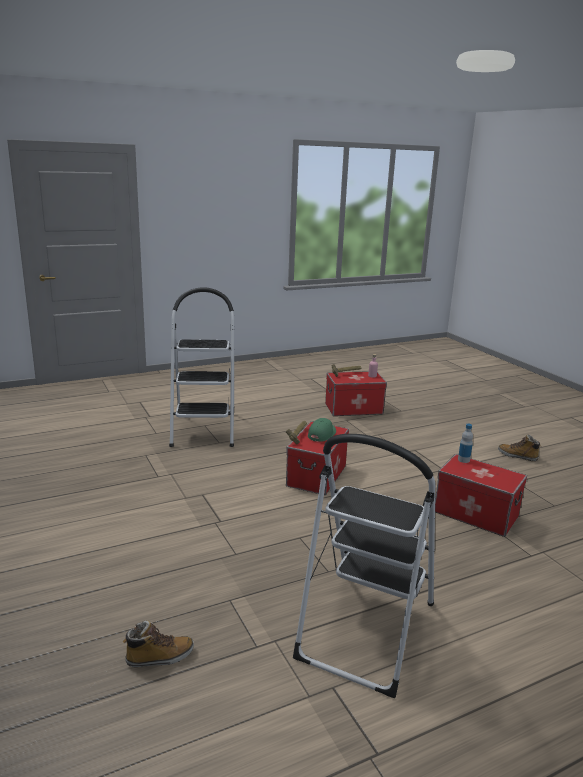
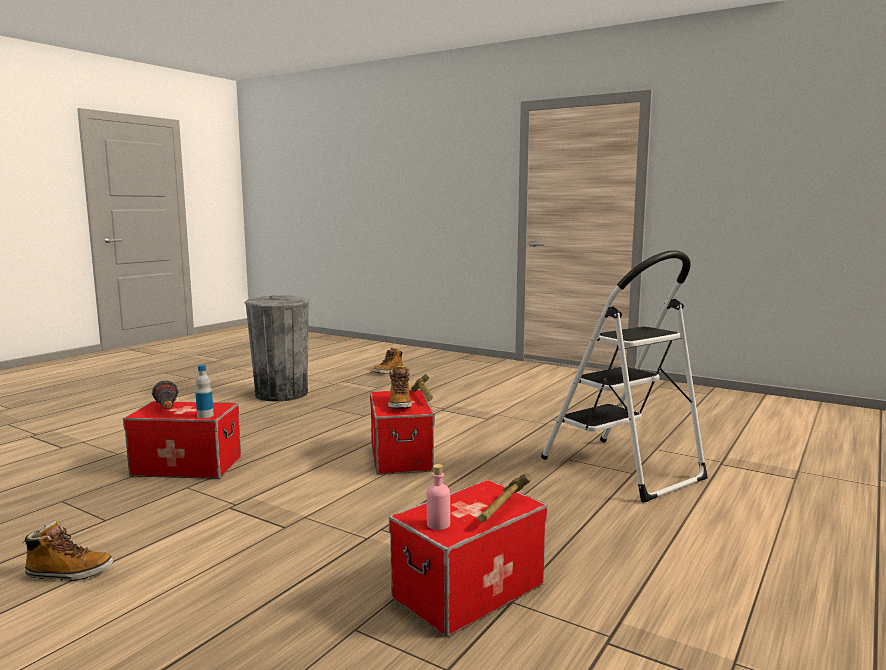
camera: 150 degrees right, 10 degrees down
(322, 434) = (400, 404): green cap -> boot
(364, 632) = (281, 394): step ladder -> grey trash can
(494, 474) = (167, 410): none -> flashlight

